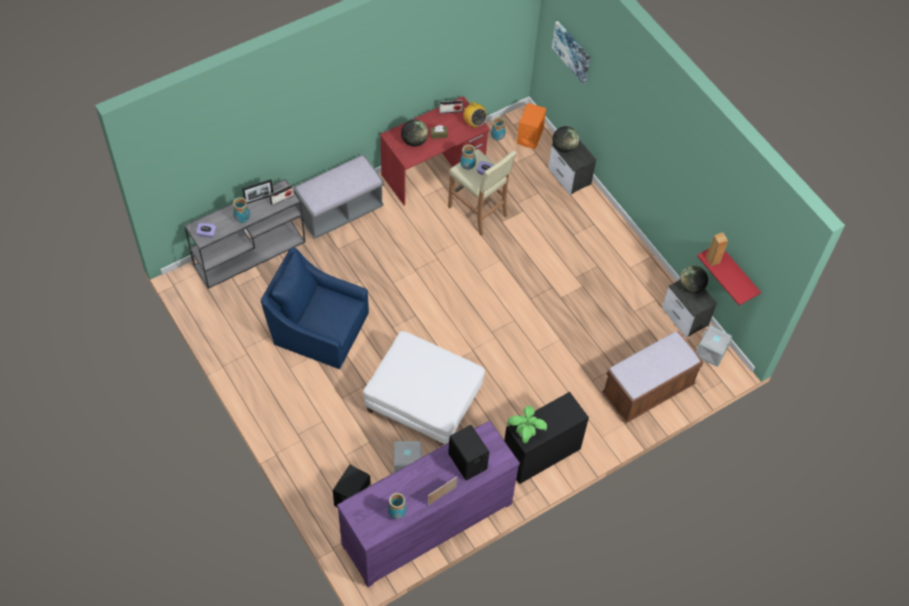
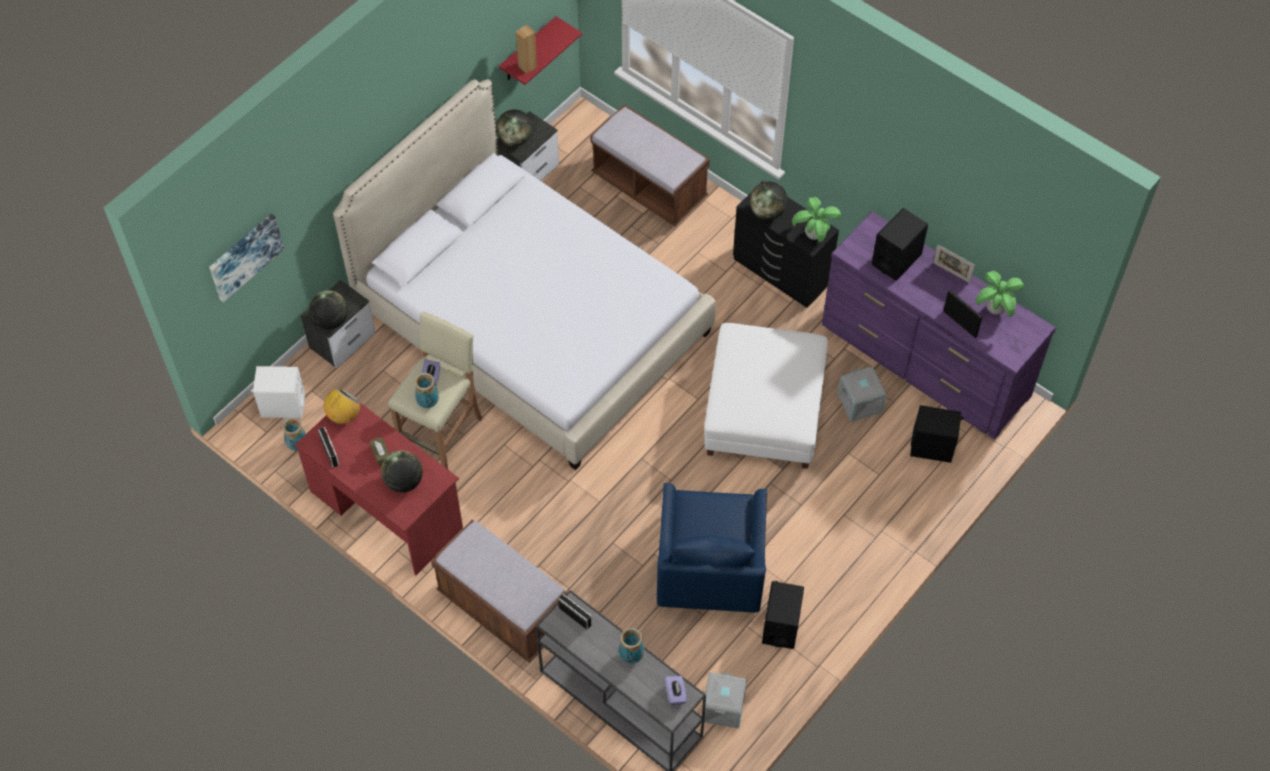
camera: 105 degrees left, 0 degrees up
(259, 199) = (586, 647): picture frame -> picture frame (960, 323)
(259, 355) = (781, 626): none -> black speaker
(339, 211) = (502, 609): grey bench -> brown bench
(397, 513) = (995, 310): vase -> potted plant
(530, 136) = (283, 405): orange speaker -> white speaker
(549, 283) = (532, 321): none -> bed
(557, 410) = (767, 212): none -> globe
(710, 352) = (570, 137): grey storage box -> grey storage box (724, 708)

